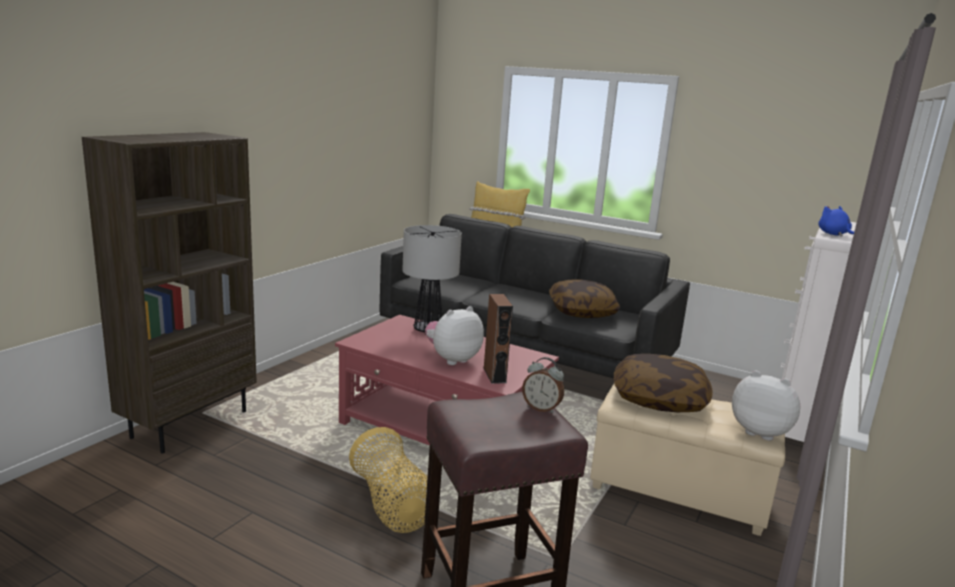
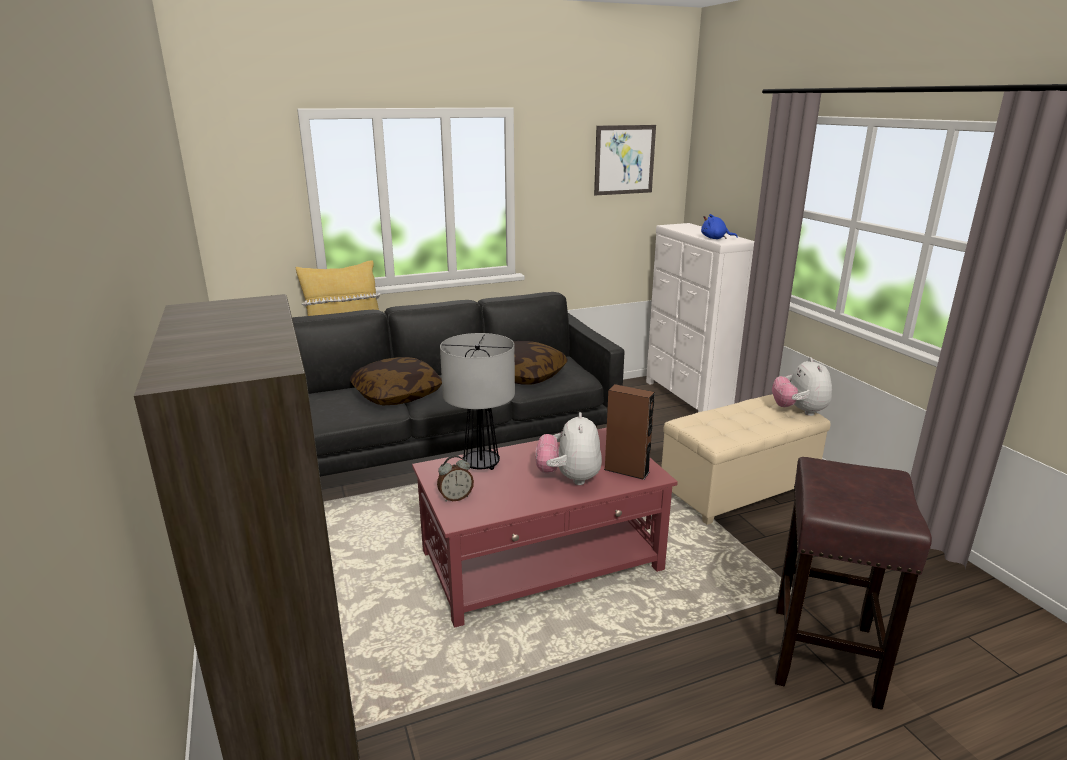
camera: 50 degrees left, 5 degrees up
(392, 505) = (652, 656): basket -> none
(541, 408) = (845, 467): alarm clock -> alarm clock (455, 497)
(659, 399) = (722, 422): pillow -> pillow (397, 395)
(760, 432) = (799, 411): plush toy -> plush toy turned 75 degrees counterclockwise
(800, 140) = (624, 160): none -> picture

